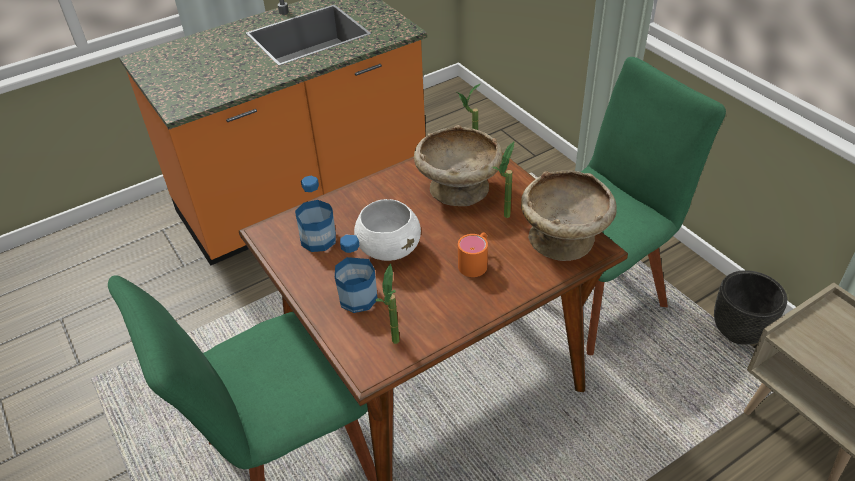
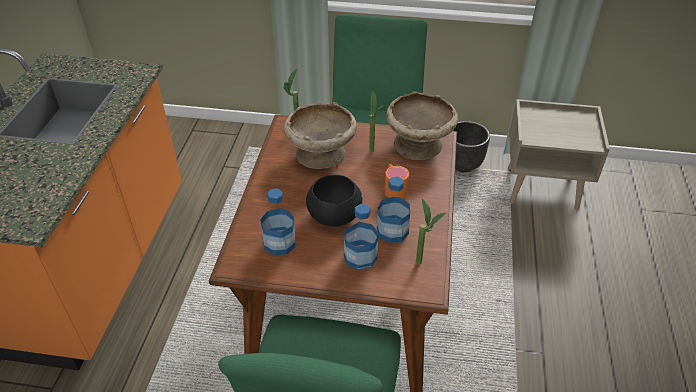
camera: 50 degrees left, 0 degrees up
(389, 249) = (334, 216): white bowl -> black bowl
(416, 297) = (392, 231): none -> bottle

